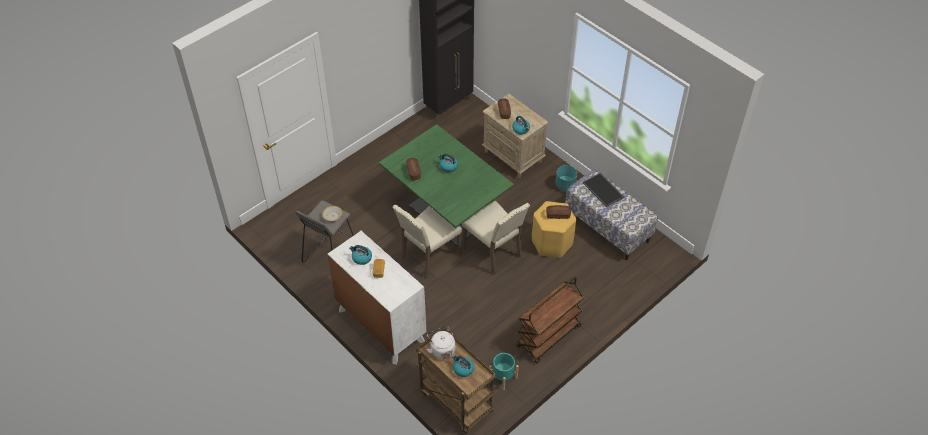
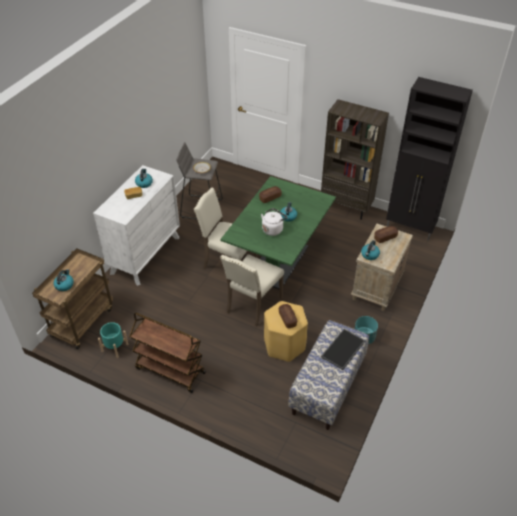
camera: 70 degrees right, 5 degrees down
(396, 139) = (346, 208): none -> brown bookcase
(441, 349) = (82, 266): white kettle -> white kettle (273, 229)

